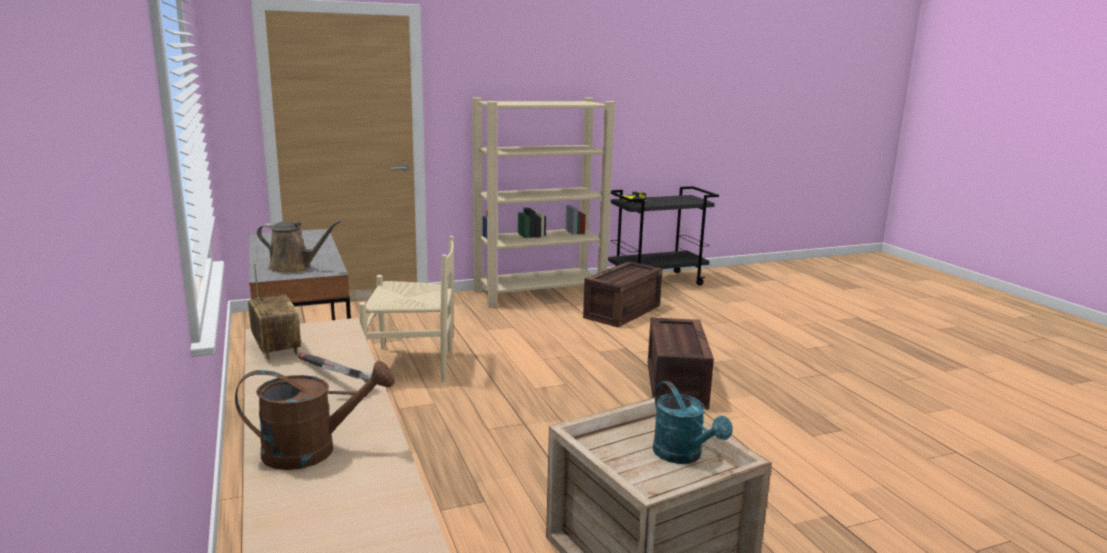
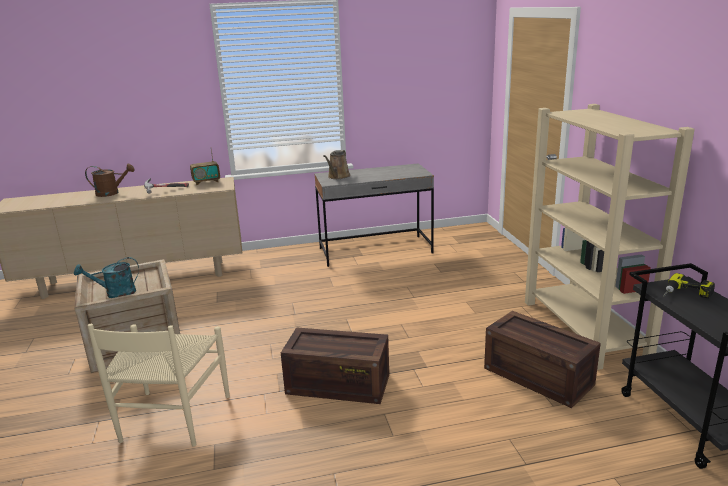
camera: 100 degrees right, 5 degrees up
(313, 450) = (112, 193): brown watering can -> brown watering can turned 90 degrees counterclockwise
(412, 366) = (392, 277): beige chair -> beige chair (172, 419)

